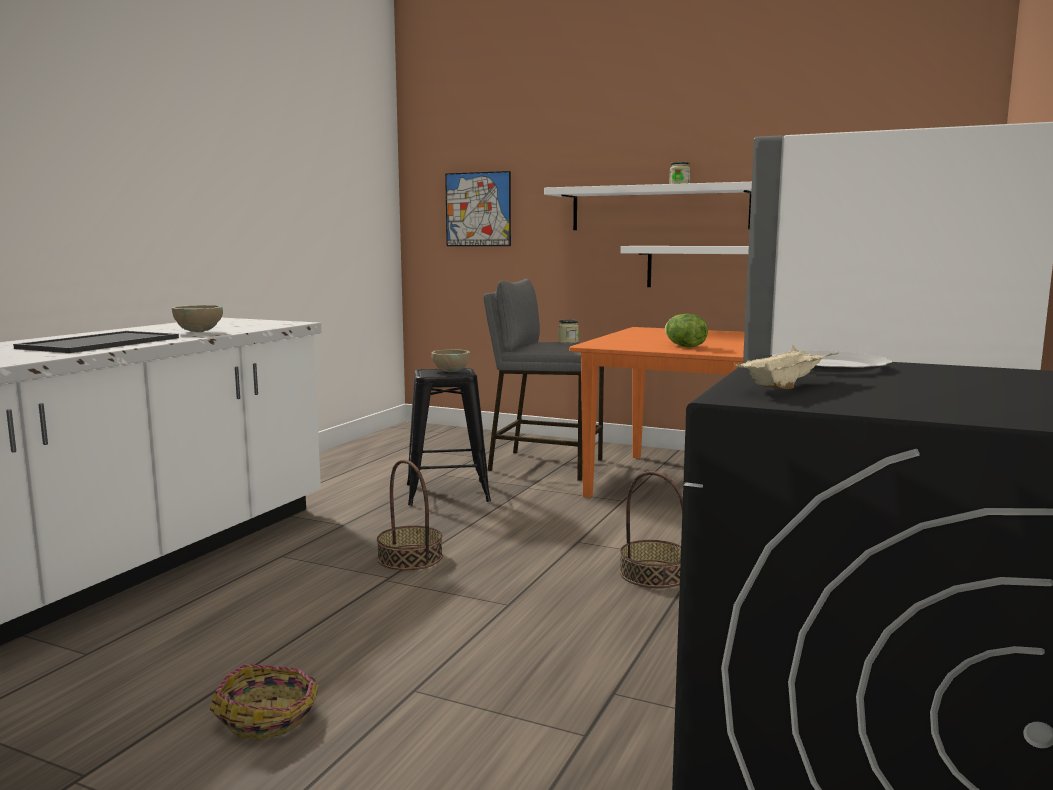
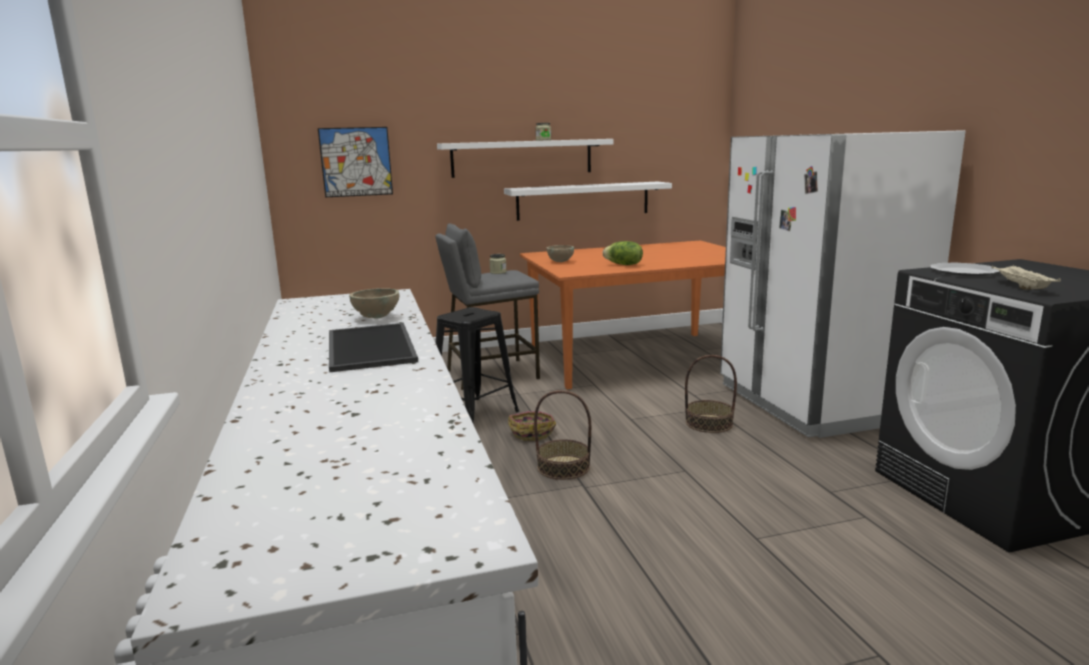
camera: 40 degrees left, 5 degrees up
(269, 716) = (729, 593): basket -> basket (532, 432)
(450, 372) = (472, 313): beige bowl -> beige bowl (560, 262)

